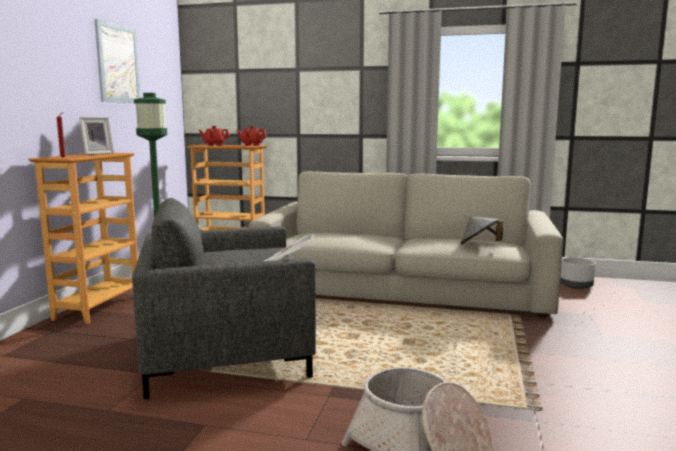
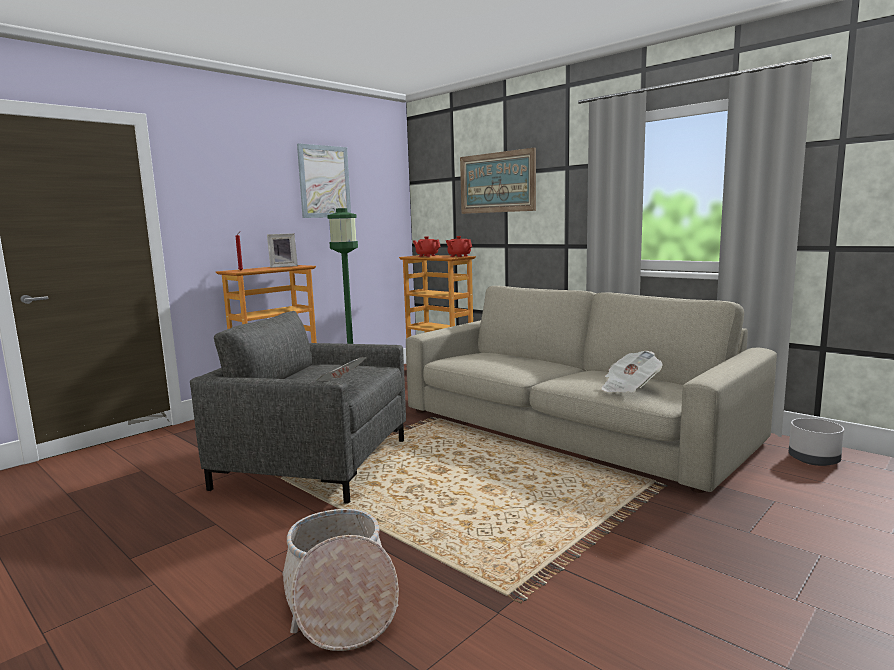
camera: 30 degrees right, 0 degrees up
(289, 77) = (497, 182): none -> picture
(479, 245) = (629, 387): grey hat -> newspaper

